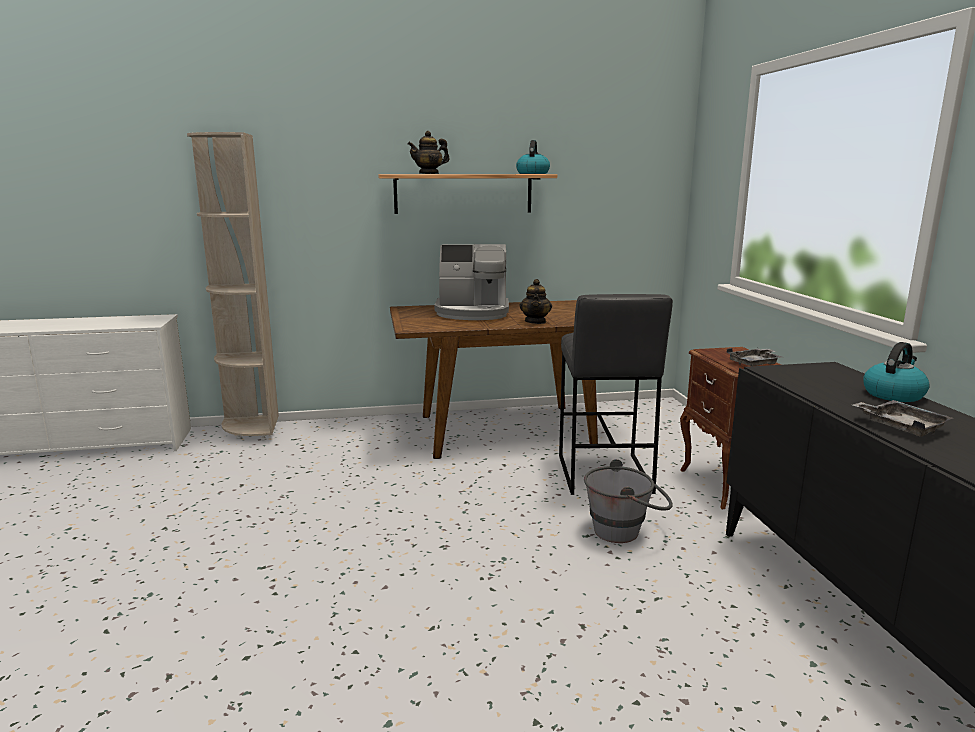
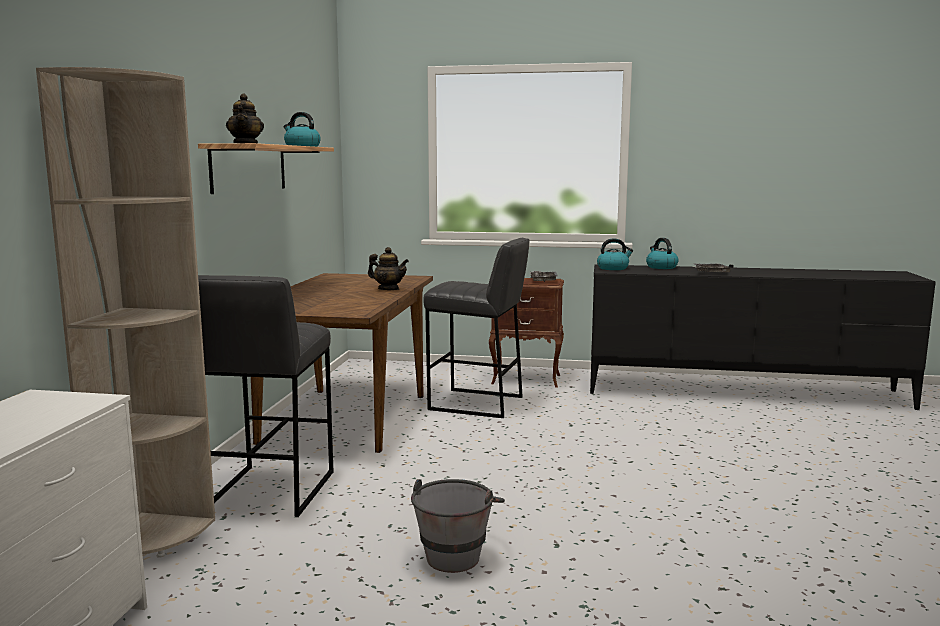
camera: 70 degrees left, 5 degrees down
(339, 441) = (270, 491): none -> grey stool
(473, 313) = (318, 297): coffee machine -> none
(626, 531) = (571, 414): grey bucket -> grey bucket (456, 553)
(811, 372) = (613, 268): none -> kettle

